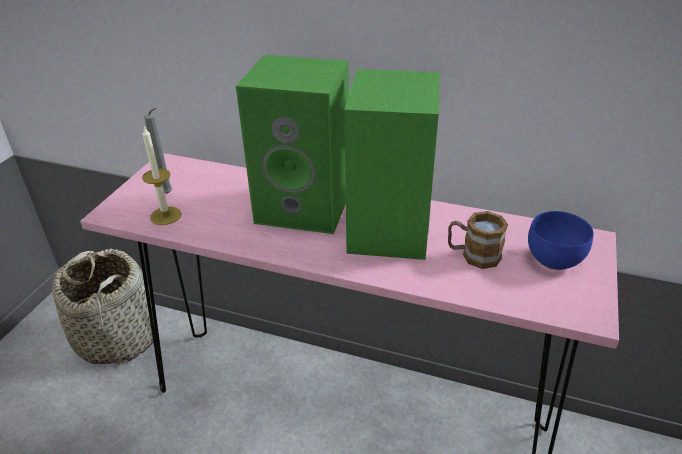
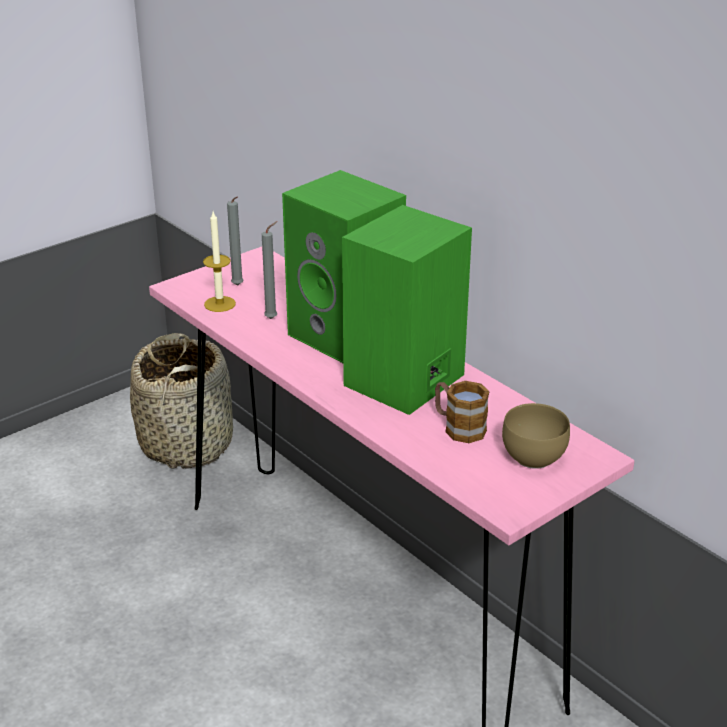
camera: 30 degrees right, 5 degrees down
(227, 213) = (273, 318): none -> grey candle
(556, 261) = (534, 459): blue bowl -> brown bowl

